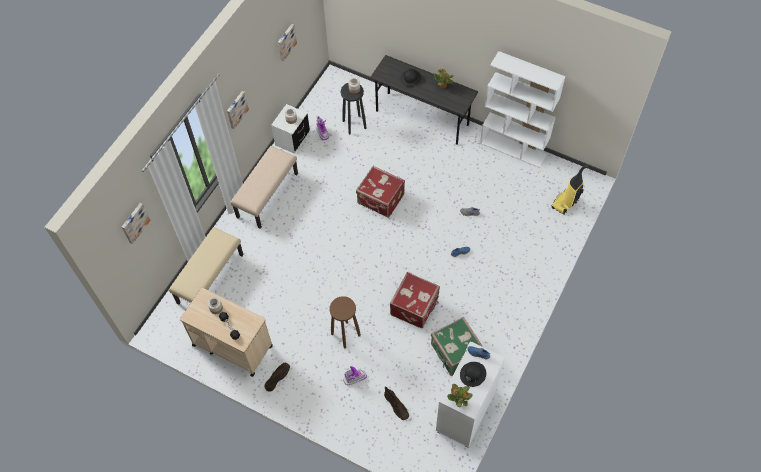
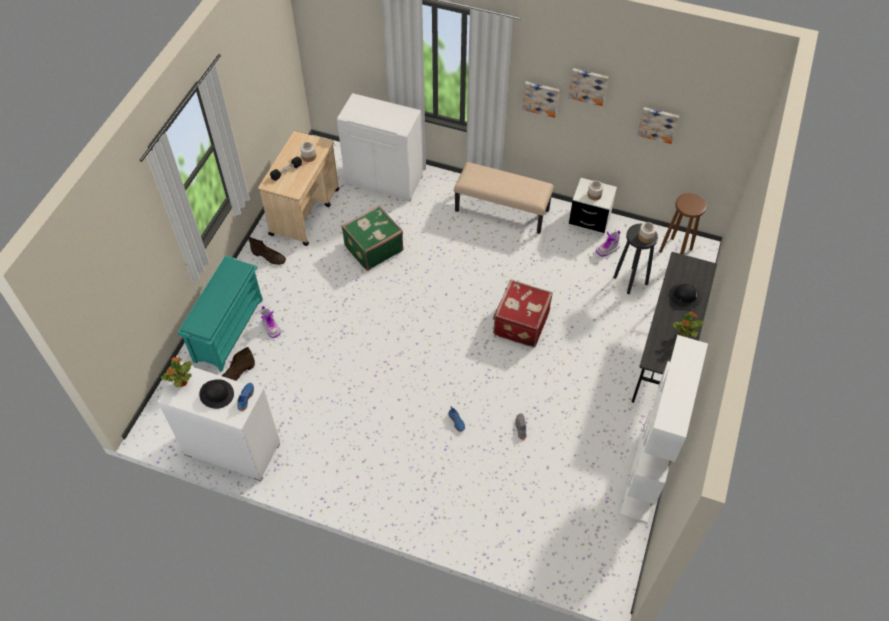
camera: 80 degrees right, 5 degrees down
(134, 222) = (354, 31): picture -> picture (588, 85)
(210, 278) = (384, 179): beige bench -> white cabinet
(345, 334) = (326, 311): brown stool -> brown stool (676, 250)
(350, 412) = (228, 329): none -> turquoise shoe rack
(415, 306) = (370, 378): red suitcase -> none
(455, 353) = (309, 429): green suitcase -> green suitcase (373, 248)
(565, 203) = (564, 554): vacuum cleaner -> none

